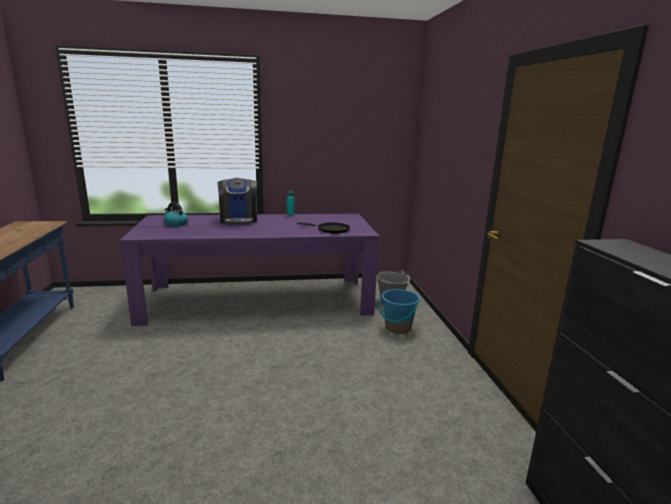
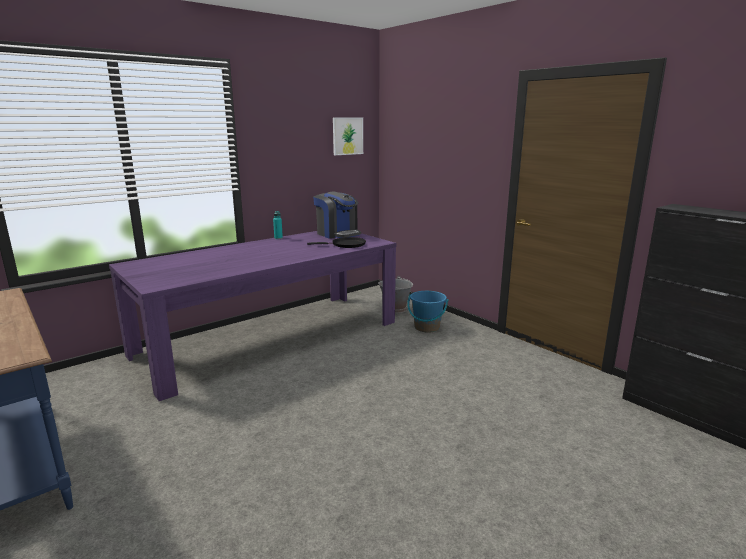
camera: 30 degrees left, 0 degrees up
(175, 224) = (171, 267): kettle -> none
(239, 220) = (235, 251): coffee machine -> coffee machine (337, 234)
(378, 127) = (347, 136): none -> picture

